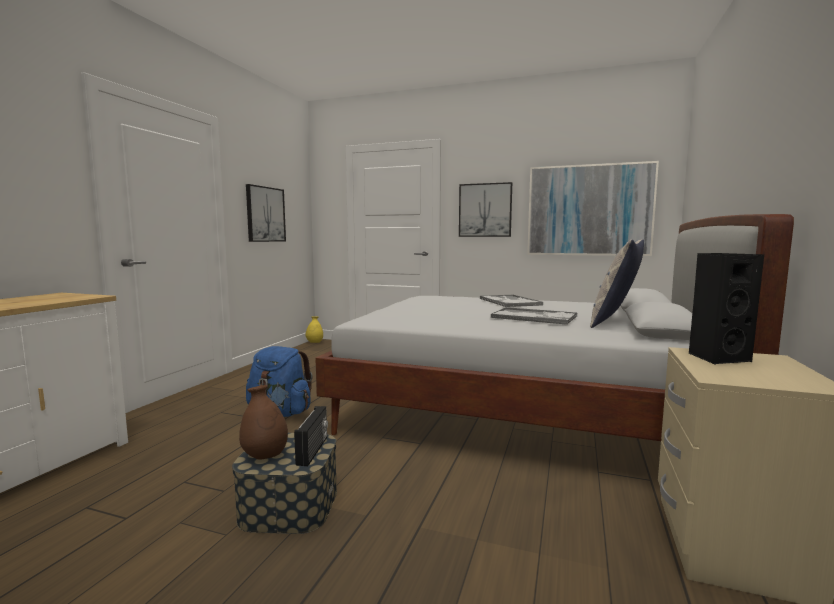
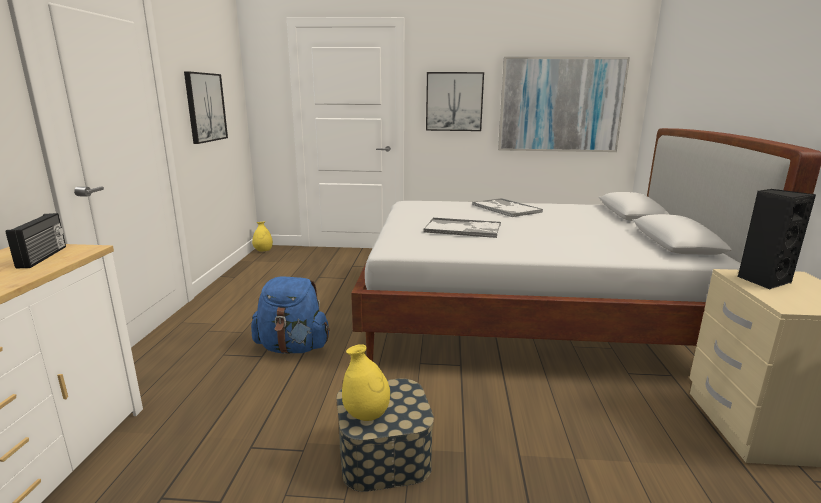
camera: 15 degrees left, 10 degrees up
(265, 456) = (366, 415): brown vase -> yellow vase
(313, 450) = (409, 400): radio -> radio (44, 257)
(534, 317) = (555, 232): tray -> tray (463, 229)
(615, 322) = (627, 233): pillow -> none

